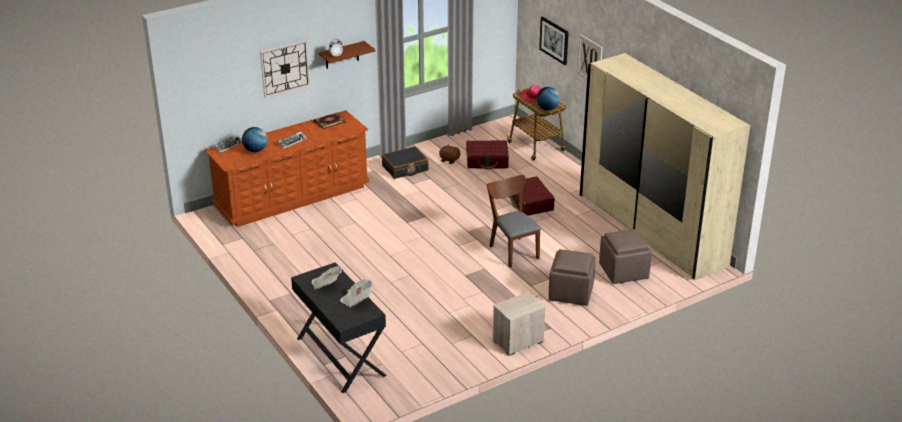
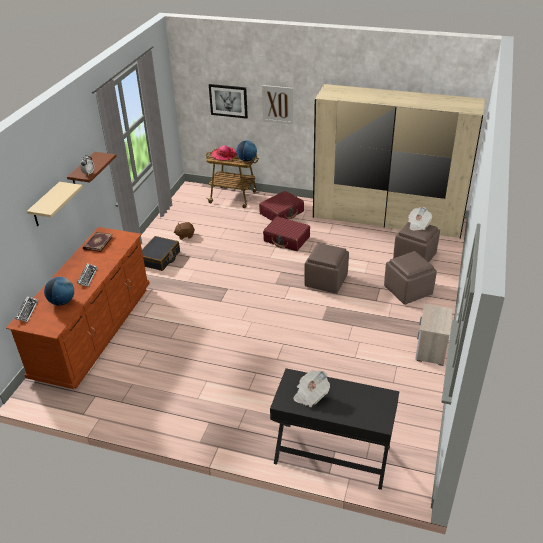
camera: 40 degrees left, 5 degrees up
(285, 68) = (46, 205): wall clock -> beige shelf
(356, 300) = (357, 393): newspaper -> newspaper (418, 224)
(487, 161) = (213, 223): red suitcase -> red suitcase (282, 213)
(512, 250) = (326, 281): brown chair -> brown ottoman

